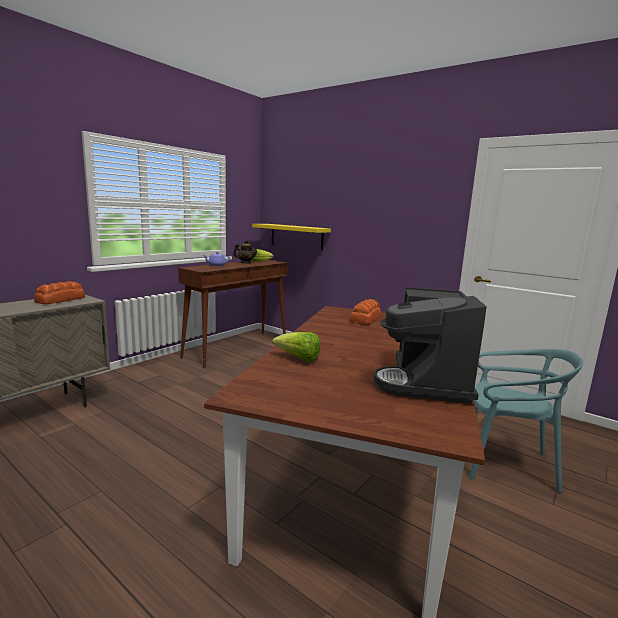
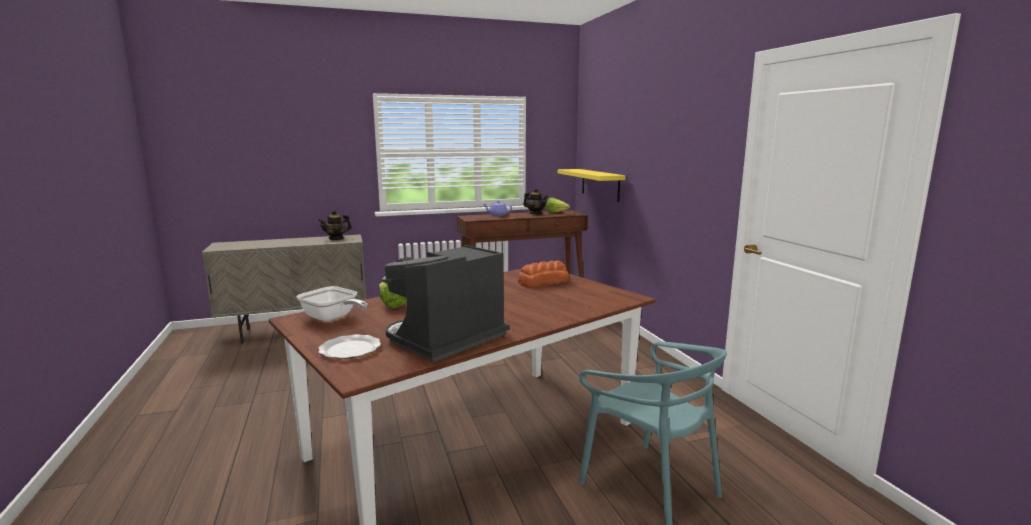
camera: 35 degrees right, 0 degrees up
(61, 300) = (336, 238): bread -> teapot
(278, 385) = (332, 318): none -> frying pan
(377, 412) = (349, 349): none -> plate

